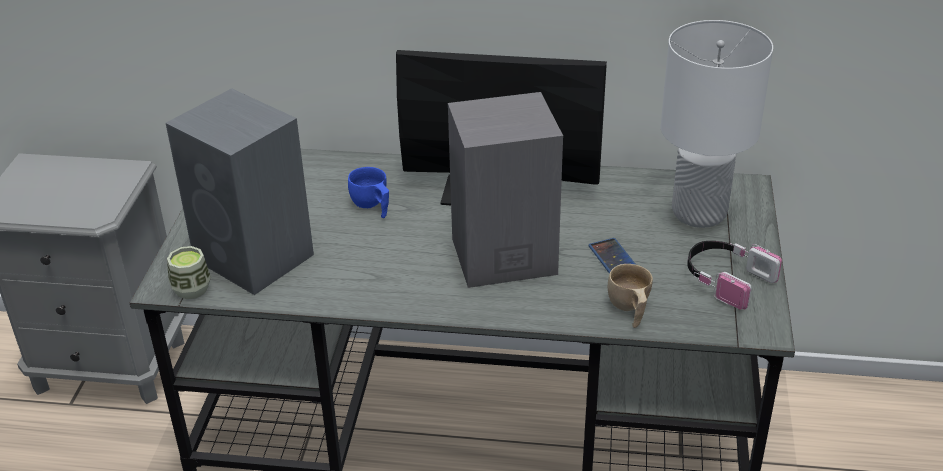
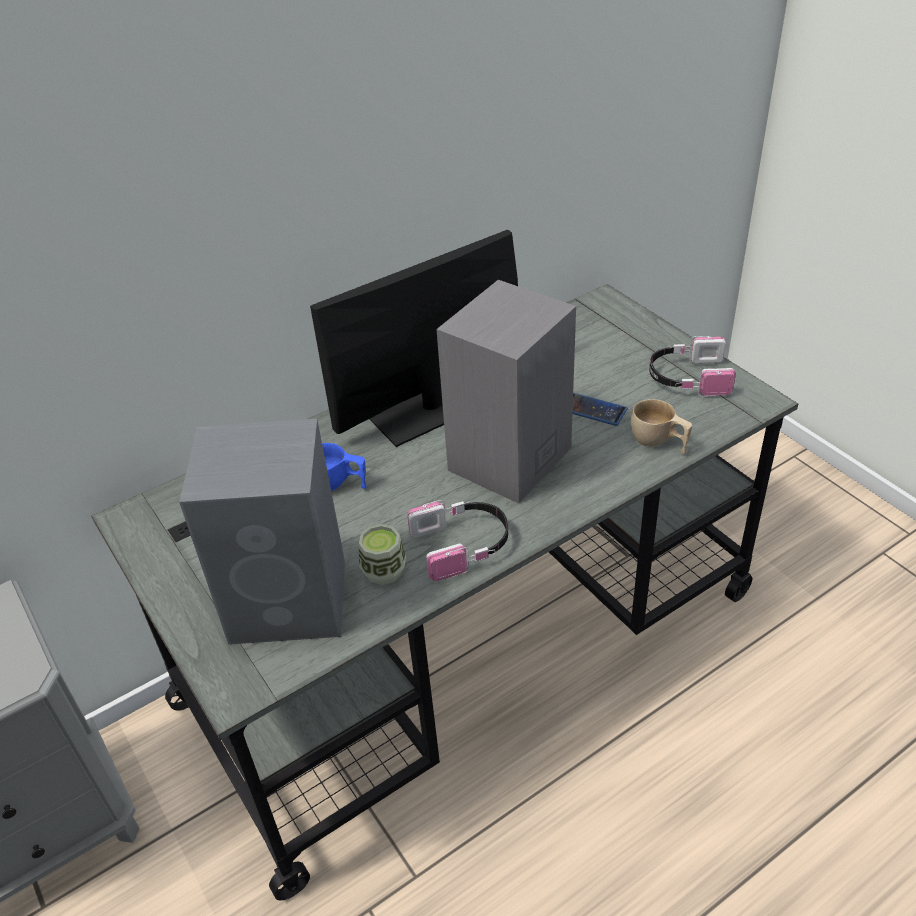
camera: 40 degrees left, 5 degrees up
(192, 289) = (268, 674): cup -> cup (384, 571)
(395, 290) = (463, 545): none -> headphones
(698, 216) = (604, 342): white table lamp -> none

